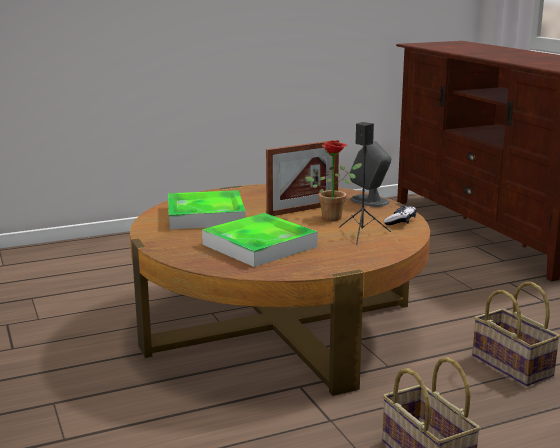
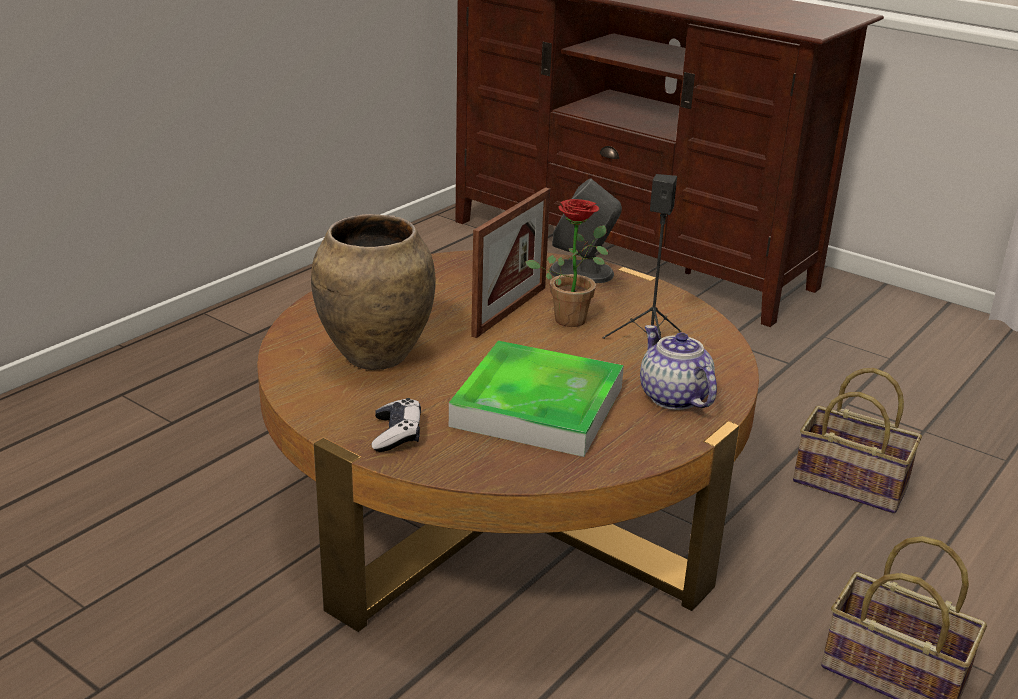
camera: 30 degrees left, 10 degrees up
(205, 215) = (375, 357): tray -> brown vase
(341, 255) = (672, 397): none -> teapot
(400, 222) = (670, 308): game controller -> game controller (397, 435)

